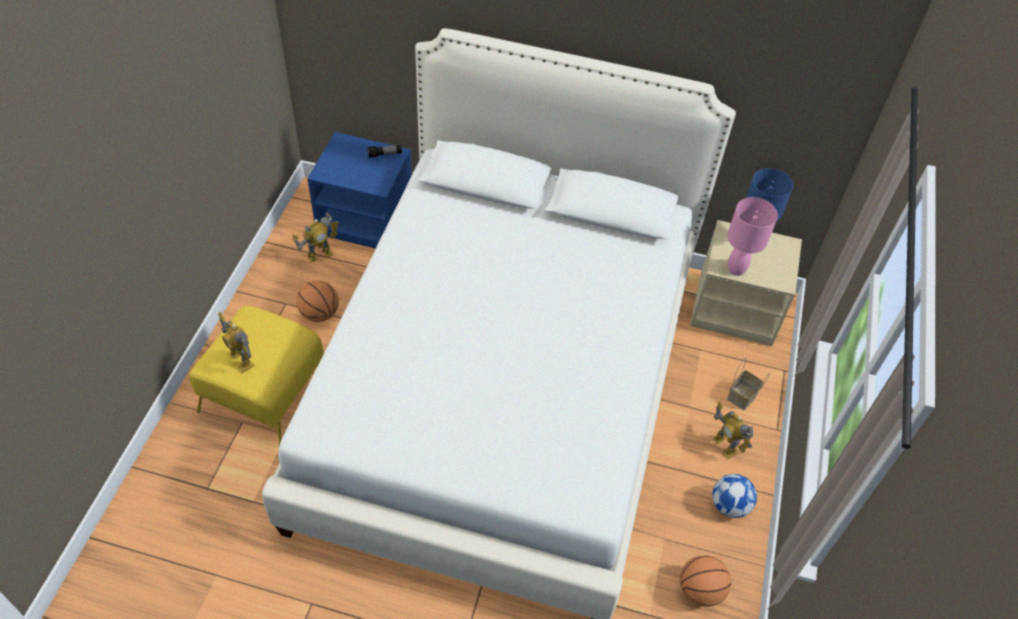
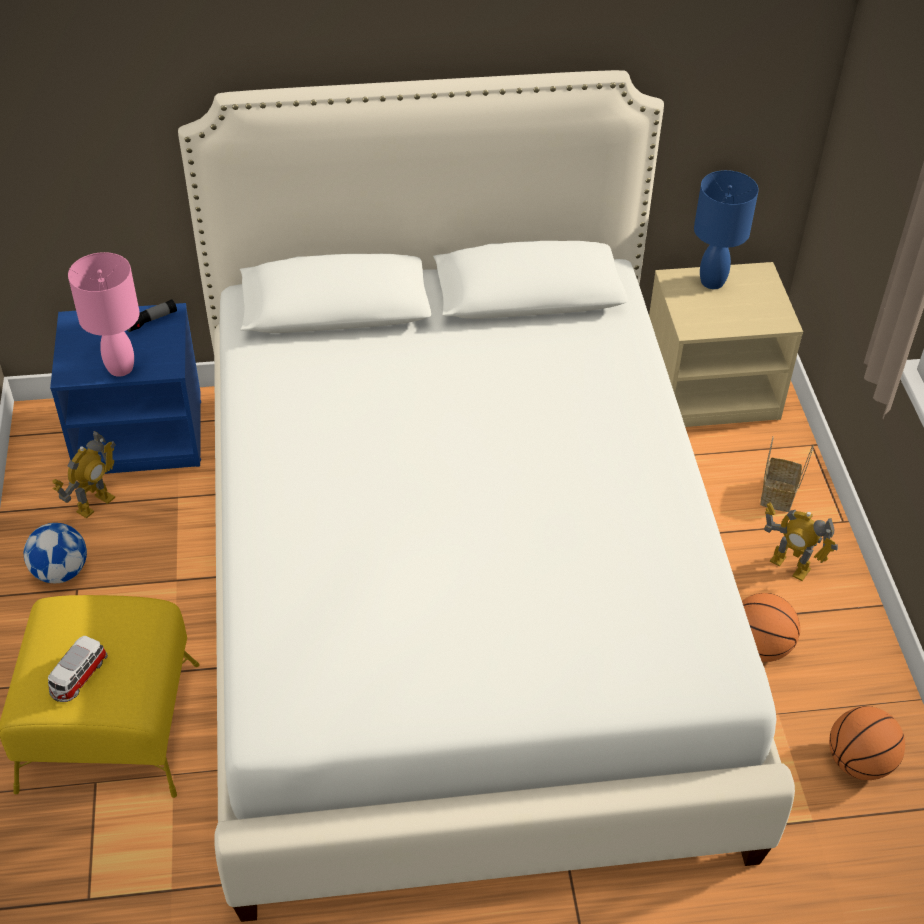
camera: 20 degrees left, 5 degrees down
(241, 360) = (78, 677): toy robot -> toy car
(319, 313) = (137, 586): basketball -> basketball (759, 647)
(729, 505) = (836, 639): football -> football (61, 572)
(735, 269) = (712, 323): pink table lamp -> pink table lamp (119, 367)

